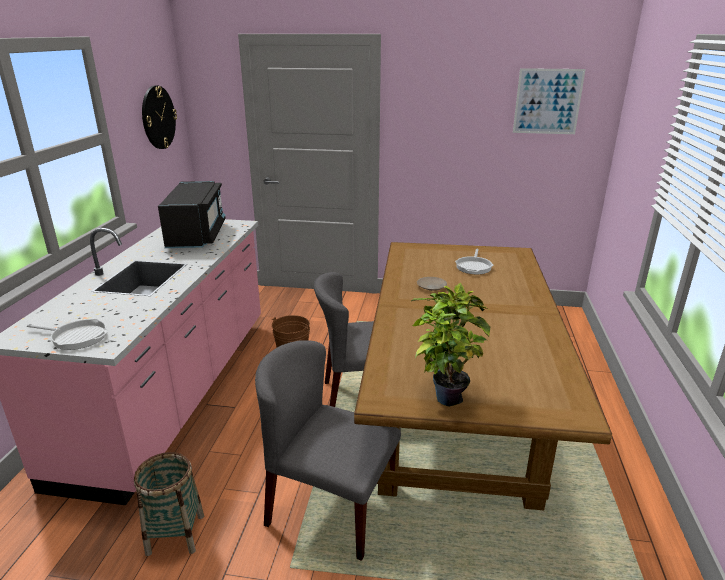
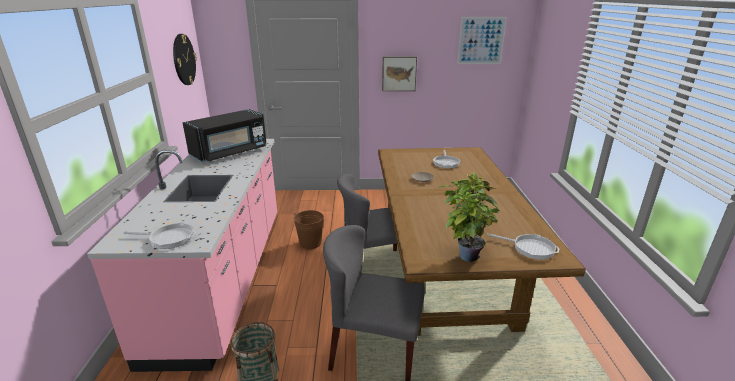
camera: 10 degrees left, 0 degrees up
(197, 235) = (230, 152): black microwave -> black microwave turned 60 degrees clockwise
(432, 143) = (399, 73): none -> picture
(542, 396) = (530, 248): none -> frying pan

